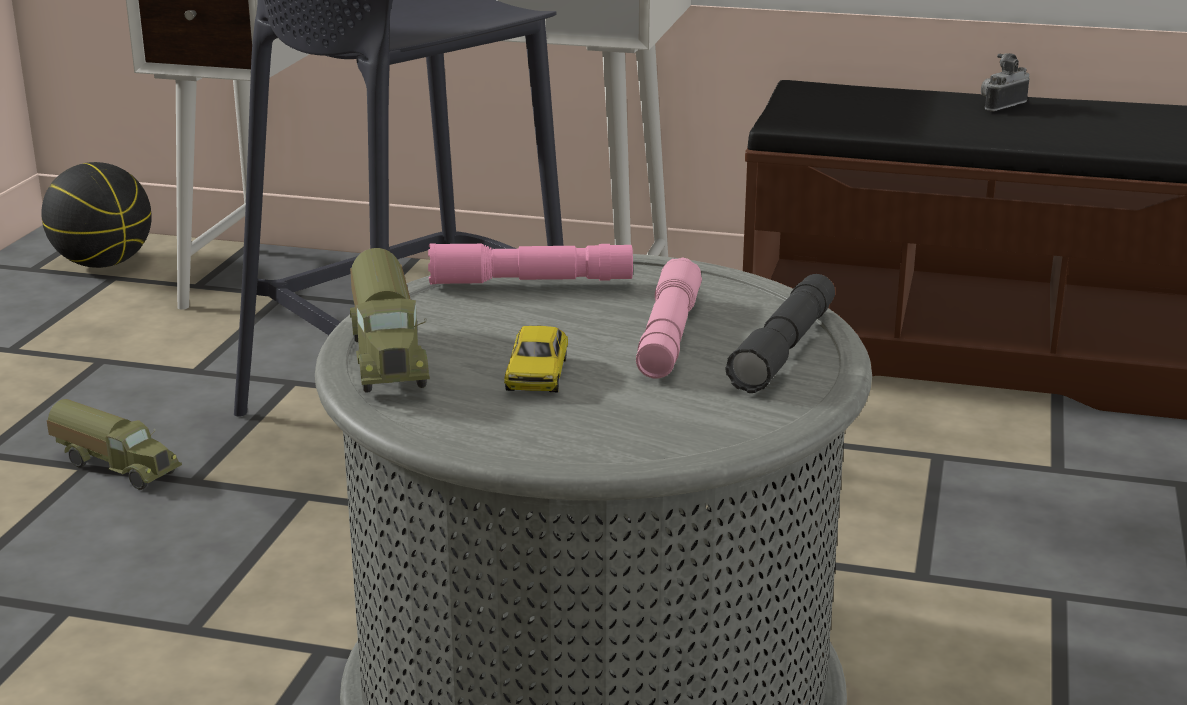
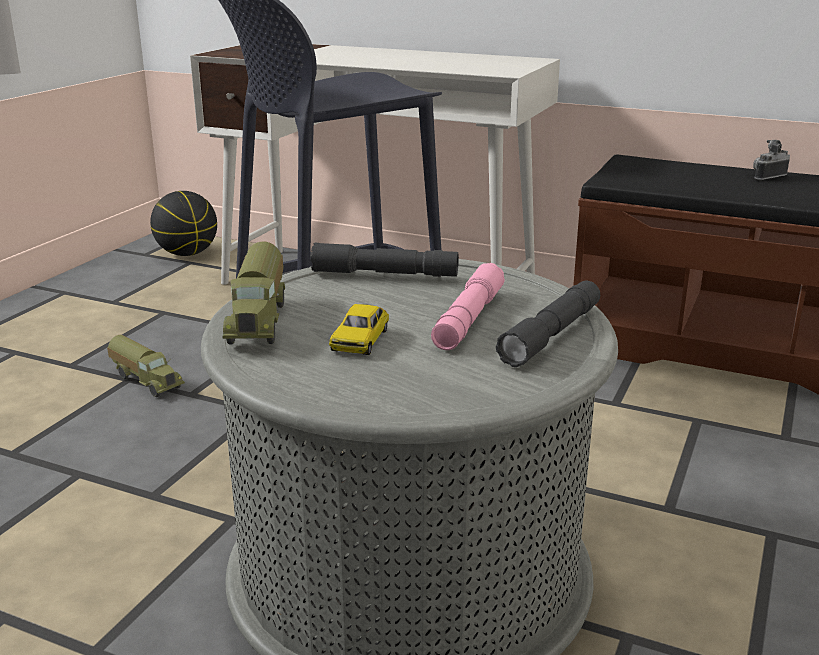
camera: 10 degrees right, 0 degrees up
(531, 281) = (385, 274): pink flashlight -> grey flashlight

